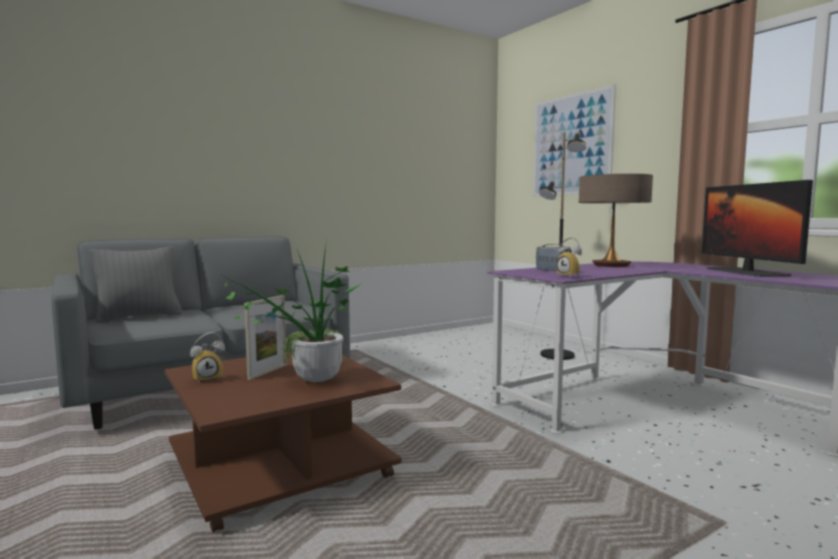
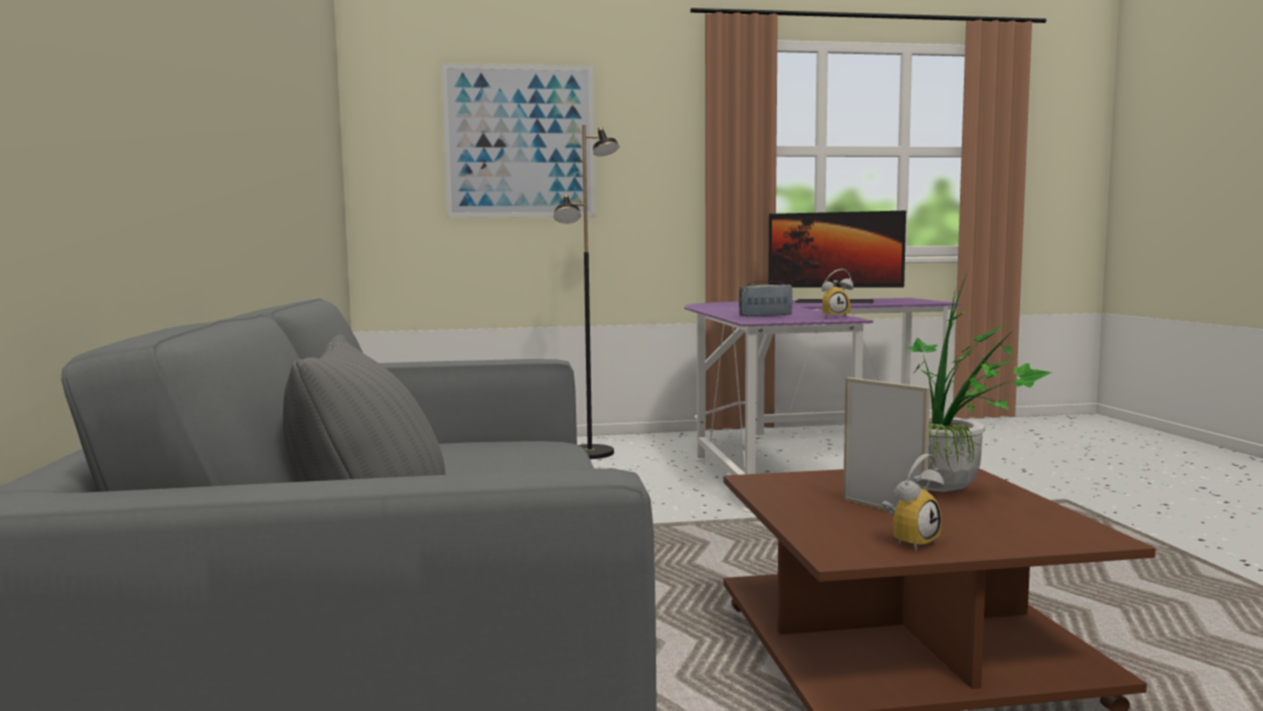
camera: 65 degrees left, 0 degrees up
(208, 378) = (910, 541): alarm clock -> alarm clock turned 60 degrees clockwise
(611, 265) = (730, 308): table lamp -> none

